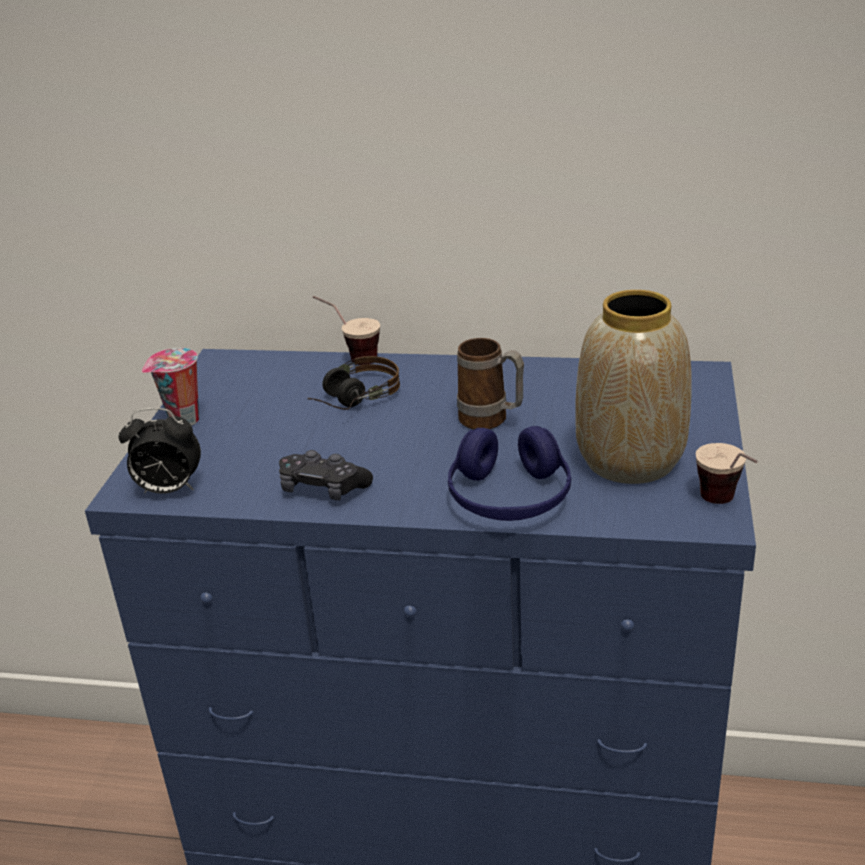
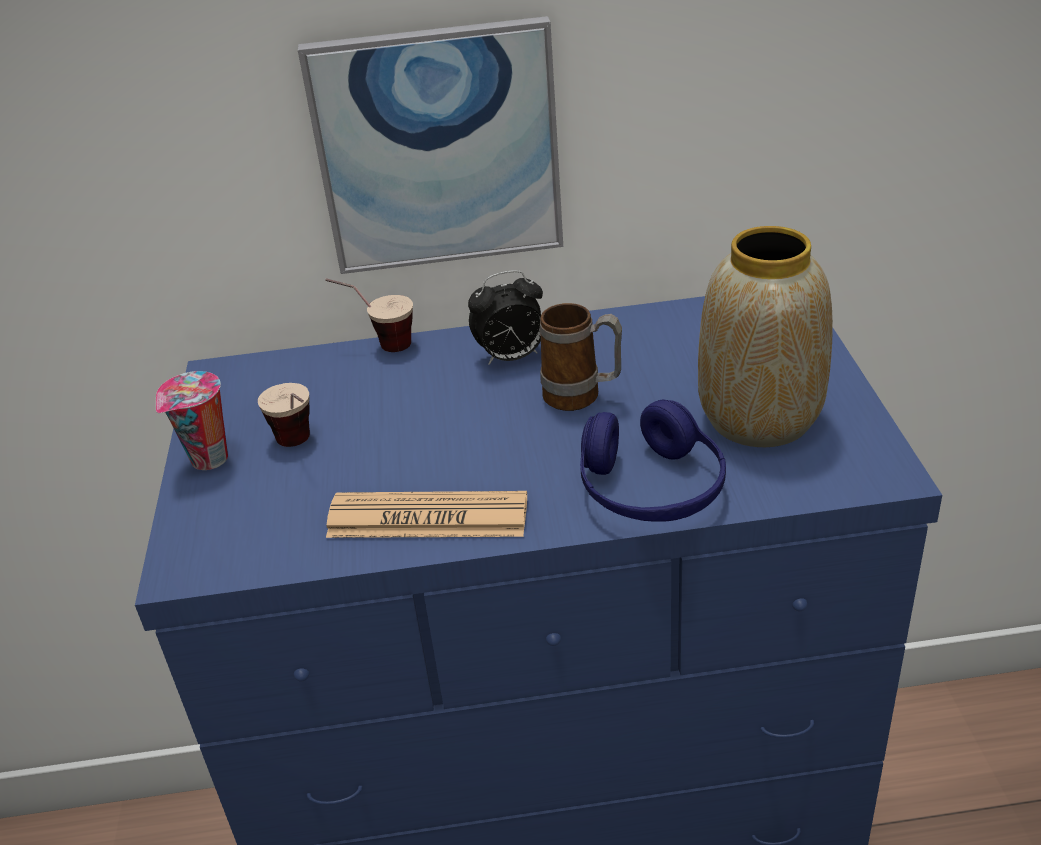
camera: 15 degrees left, 5 degrees up
(168, 490) = (233, 556): alarm clock -> alarm clock (511, 358)
(323, 488) = (428, 517): black game controller -> newspaper
(349, 401) = (404, 399): headphones -> none
(417, 200) = (438, 148): none -> picture
(726, 506) = (889, 455): cup -> cup (301, 448)

